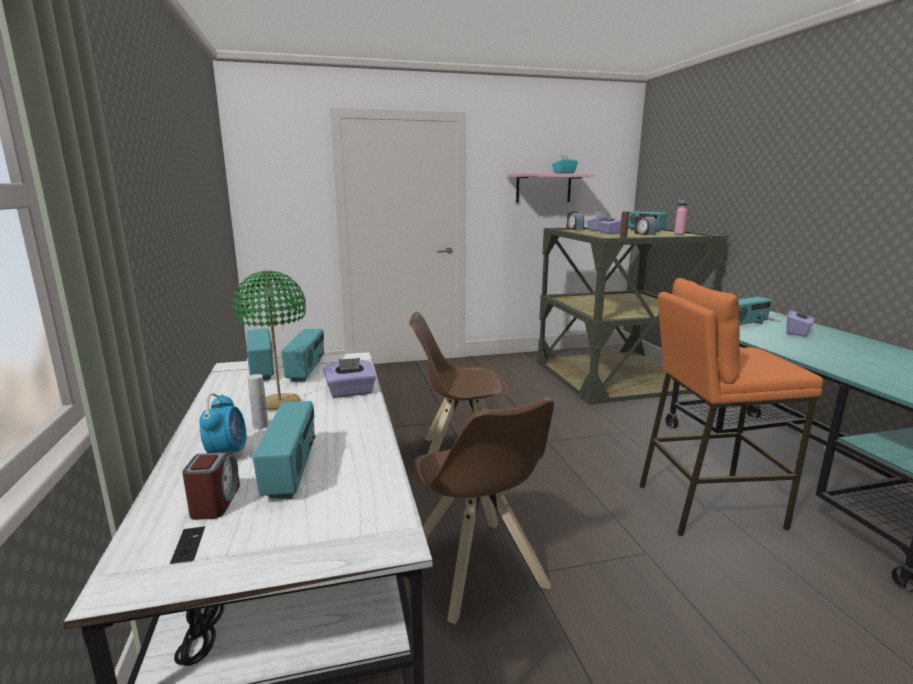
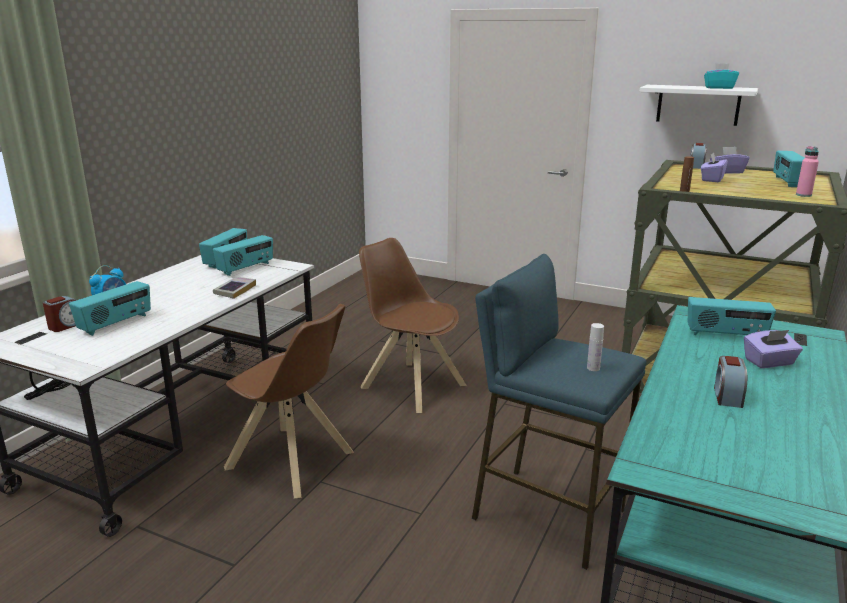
camera: 40 degrees right, 5 degrees up
(260, 426) = (154, 295): white bottle -> white bottle (593, 368)
(280, 403) = (189, 285): green table lamp -> none
(351, 392) = (235, 290): purple tissue box -> book
(477, 570) = (293, 462): brown chair -> brown chair turned 75 degrees counterclockwise
(543, 188) = (698, 105): pink shelf -> white shelf
(644, 234) = (753, 187): alarm clock -> alarm clock (727, 396)
(707, 505) = (547, 514): orange stool -> blue stool

